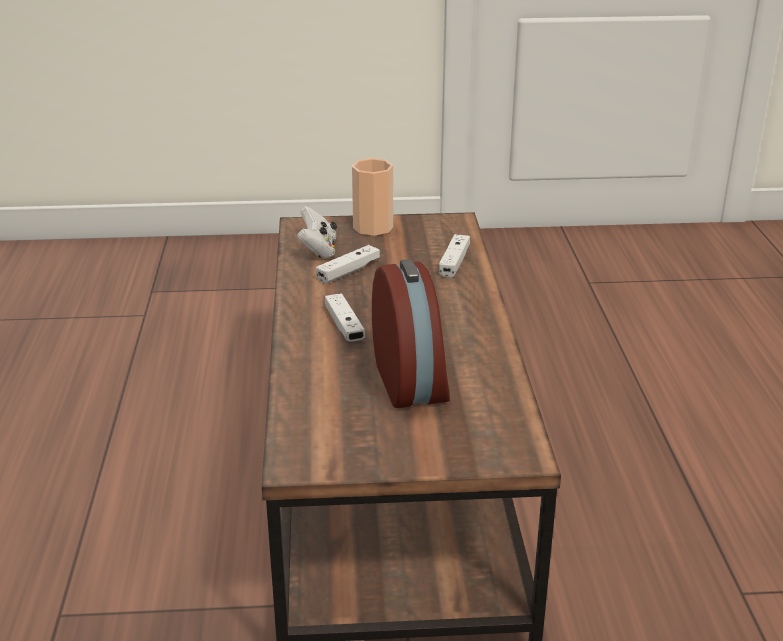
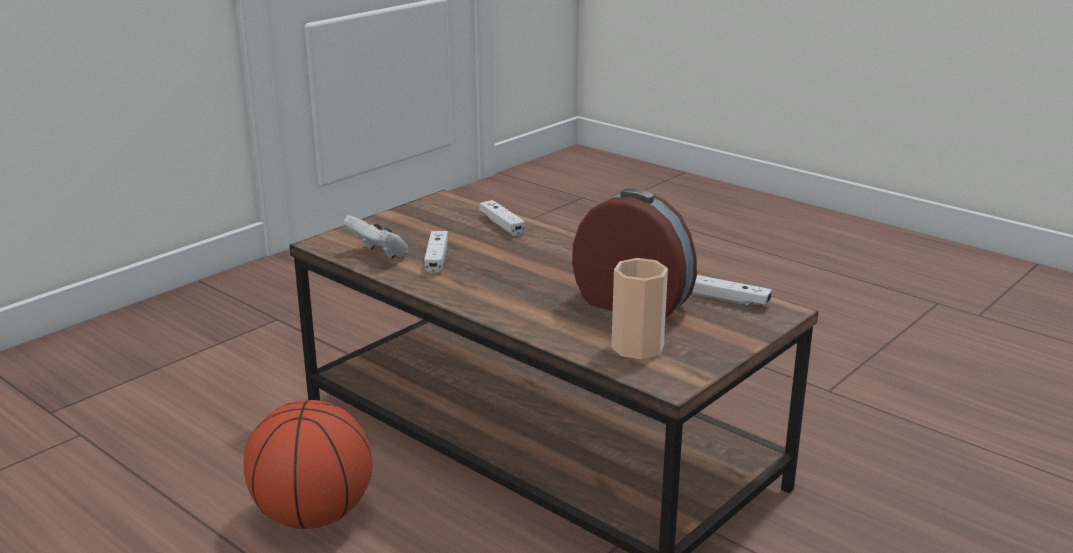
camera: 45 degrees left, 5 degrees down
(175, 447) = (314, 516): none -> basketball
(344, 326) = (515, 292): white game controller -> white game controller (729, 300)
(373, 227) = (389, 224): cup -> cup (637, 347)

